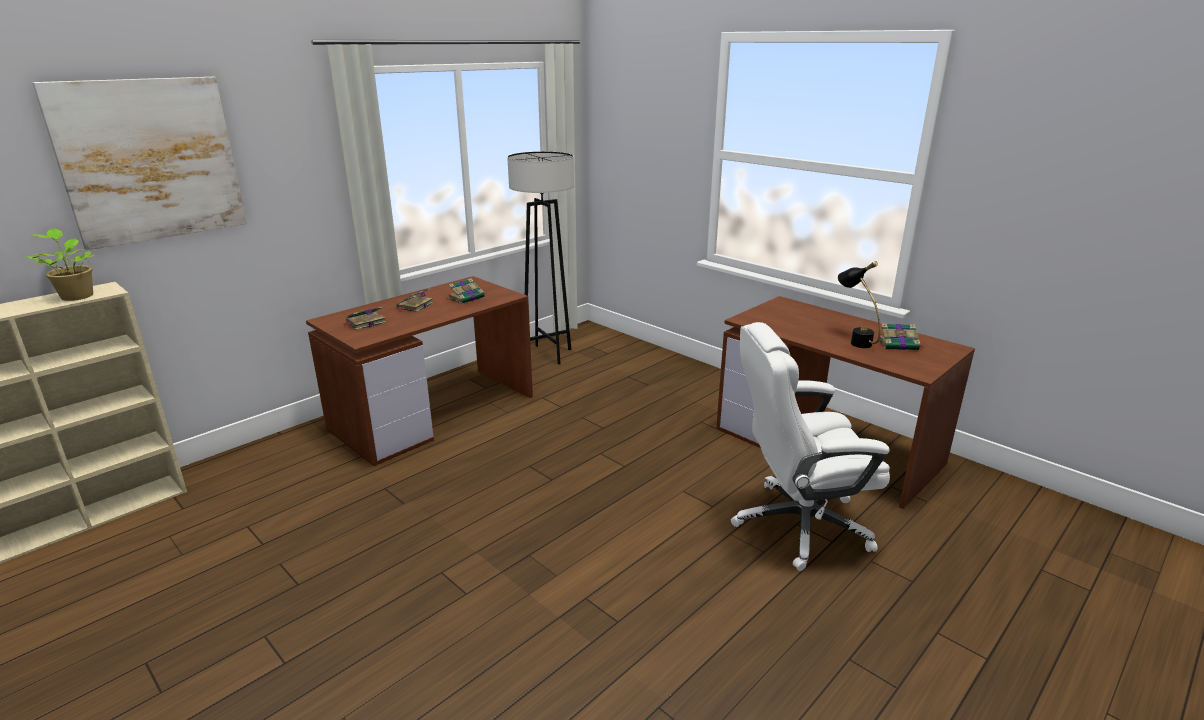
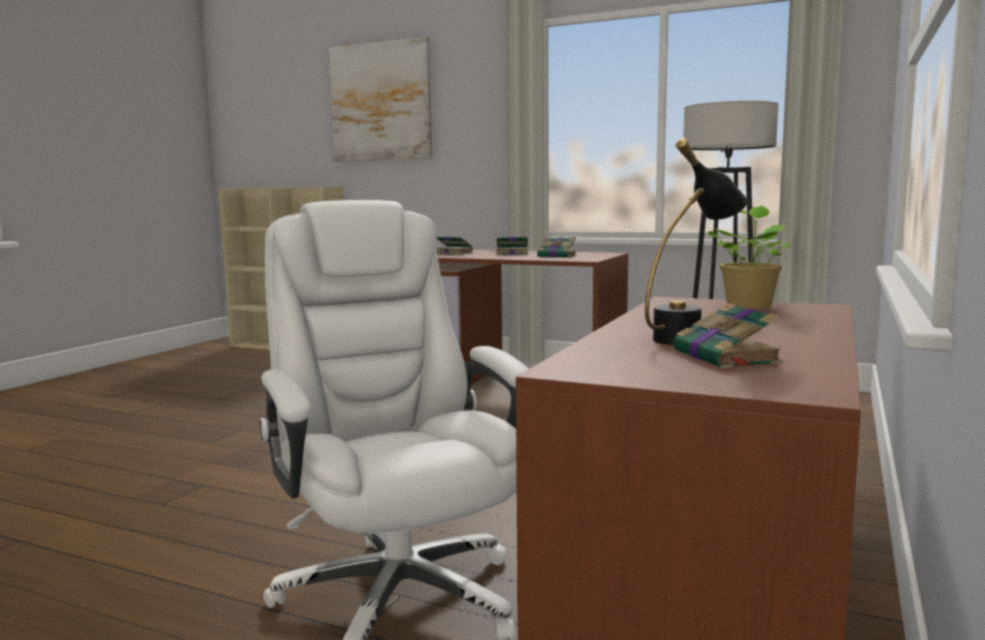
camera: 70 degrees right, 15 degrees down
(76, 296) = (309, 186): potted plant -> potted plant (749, 306)

